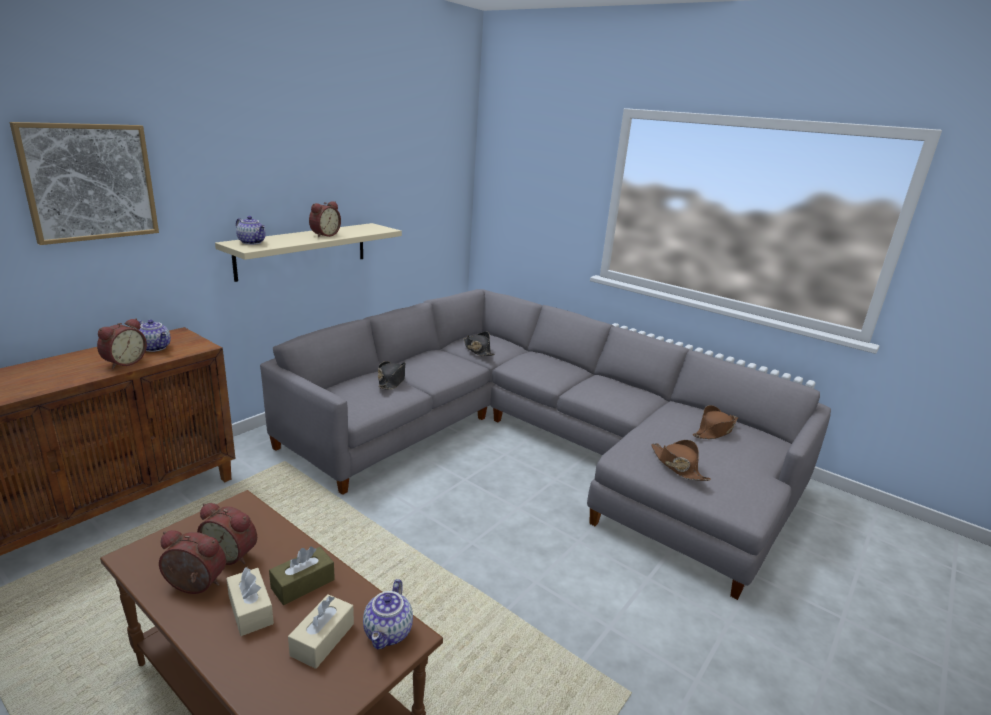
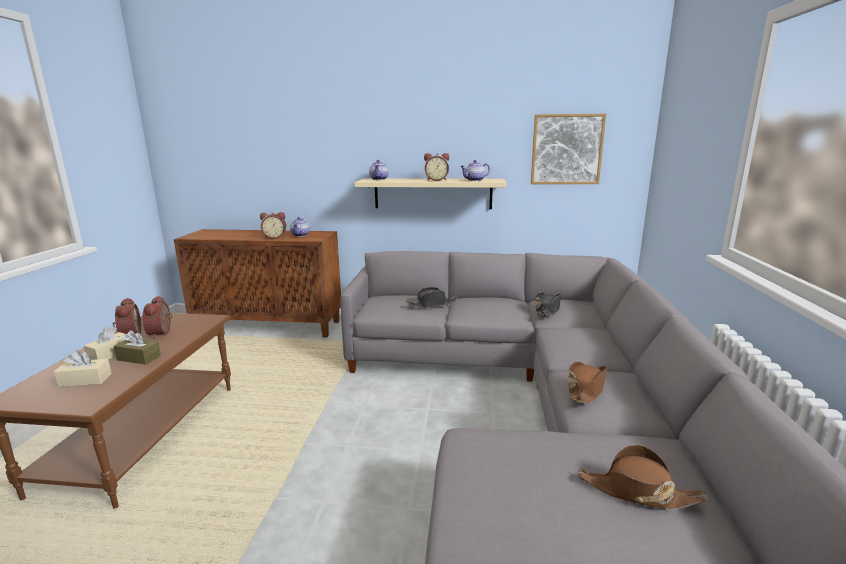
camera: 60 degrees right, 5 degrees down
(90, 182) = (294, 134): picture -> picture (566, 149)
(389, 633) = (92, 397): teapot -> teapot (475, 180)
(677, 466) = (491, 481): brown hat -> brown hat (585, 389)

